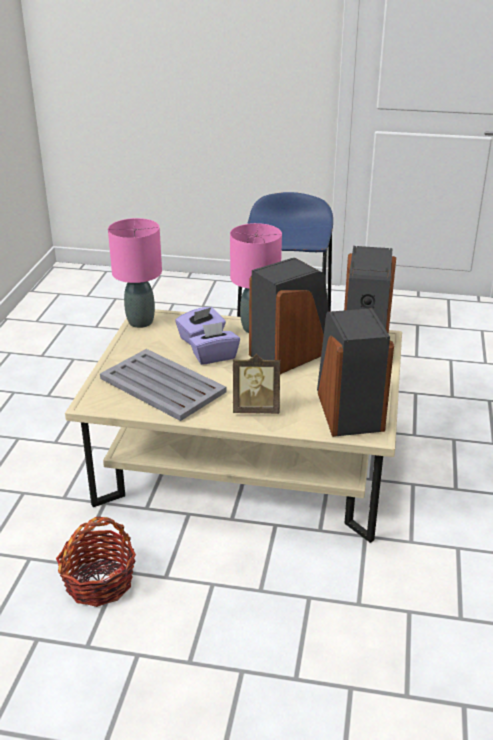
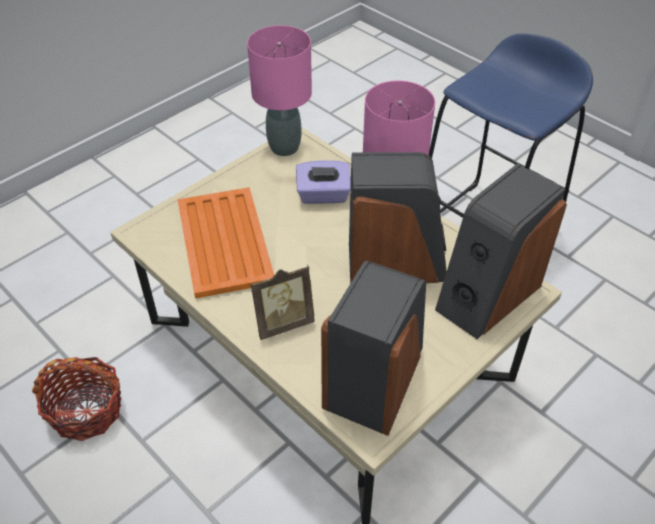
camera: 35 degrees right, 15 degrees up
(163, 386) = (224, 243): grey tray -> orange tray
(214, 356) = (311, 227): purple tissue box -> none
(256, 409) = (283, 323): picture frame -> picture frame turned 60 degrees counterclockwise

